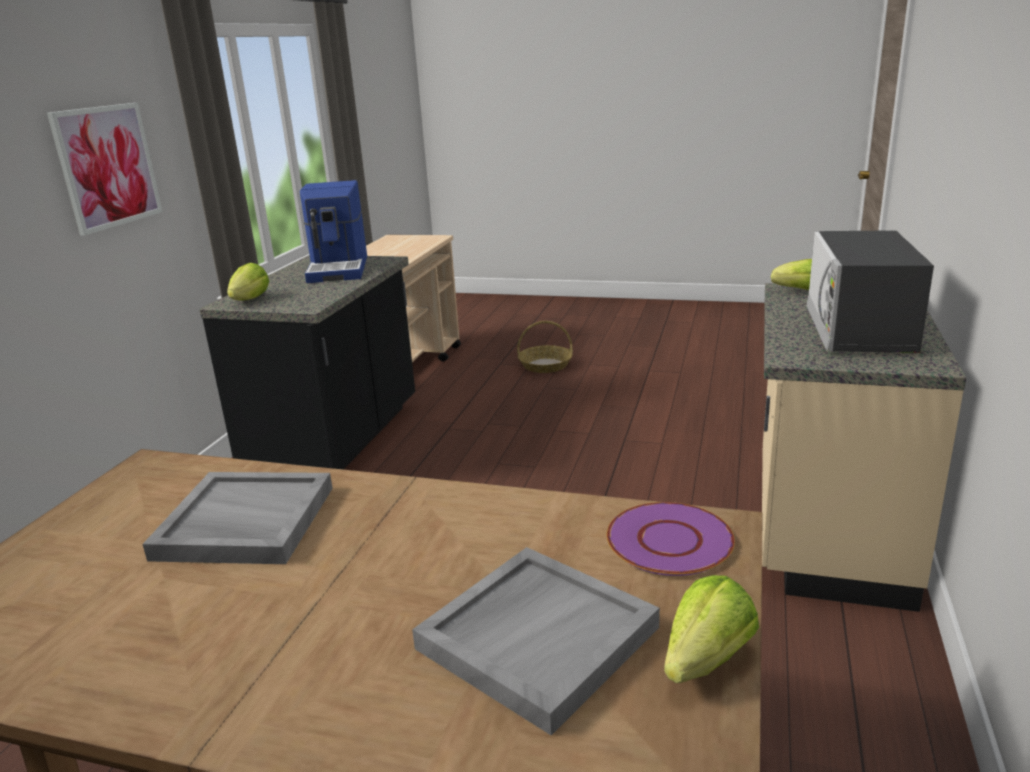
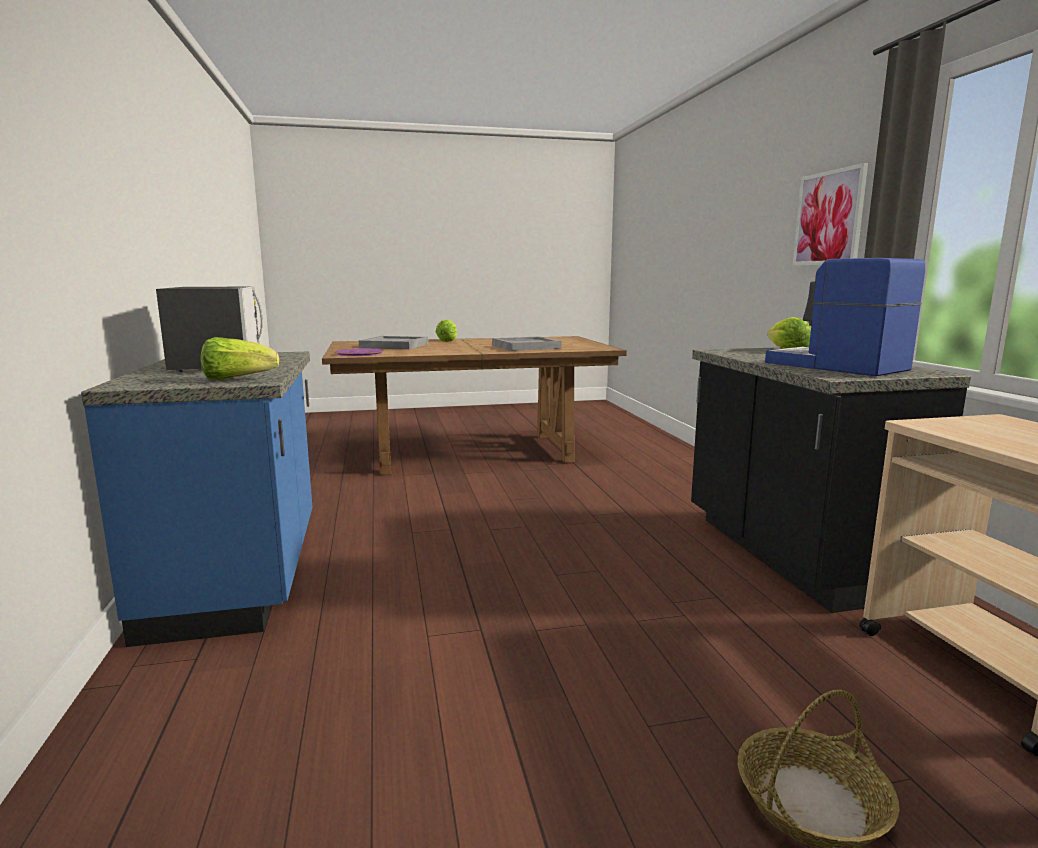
camera: 150 degrees right, 10 degrees down
(707, 660) = (343, 347): lettuce -> lettuce (447, 341)
(824, 527) = (241, 576): beige counter -> blue counter

